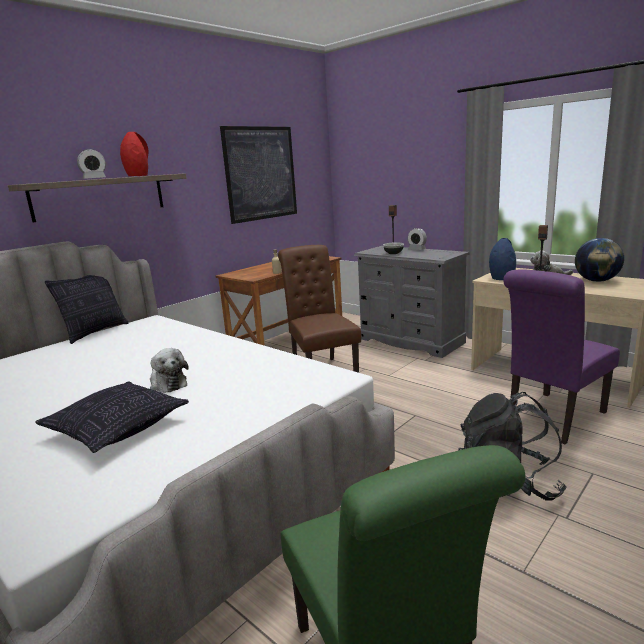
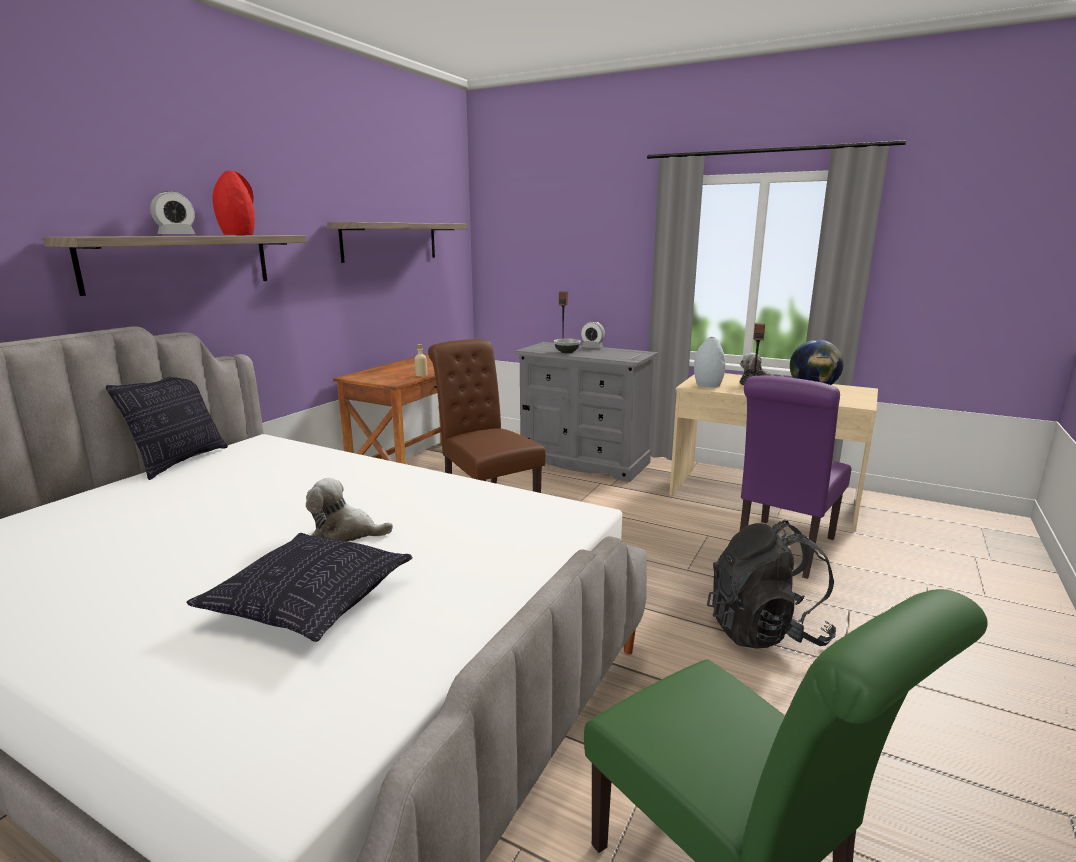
camera: 15 degrees left, 0 degrees up
(167, 383) = (346, 533): plush toy -> plush toy turned 150 degrees clockwise
(261, 173) = (390, 241): picture -> shelf
(501, 278) = (707, 385): blue vase -> grey vase

